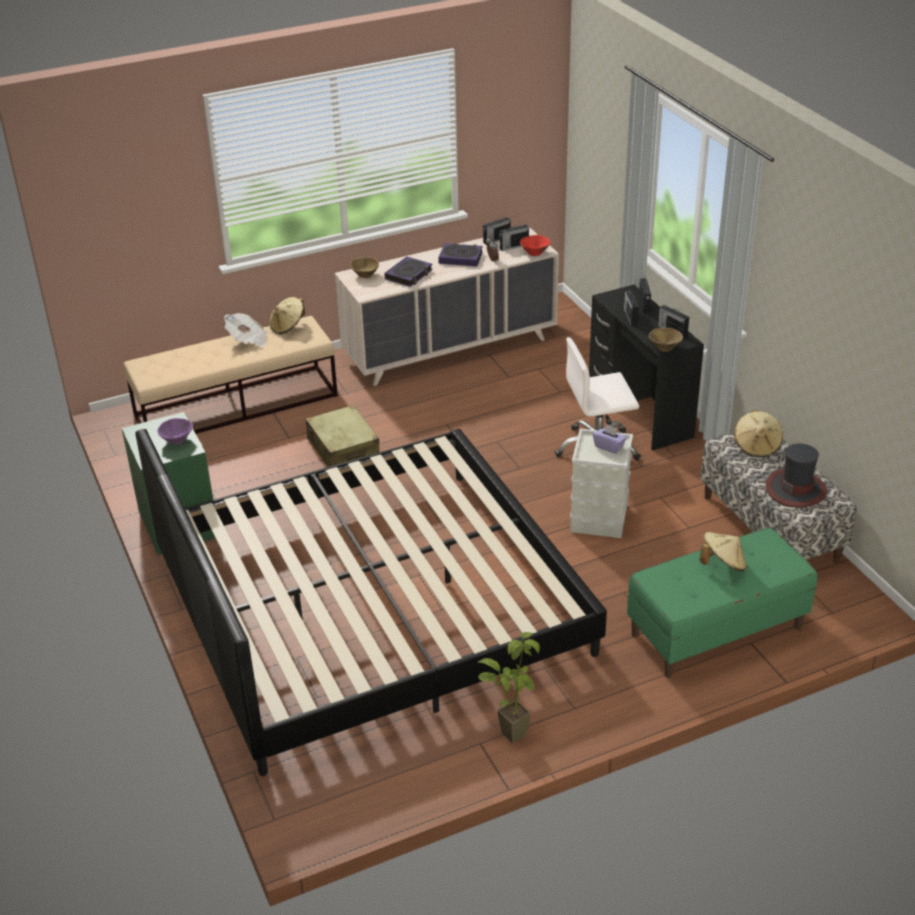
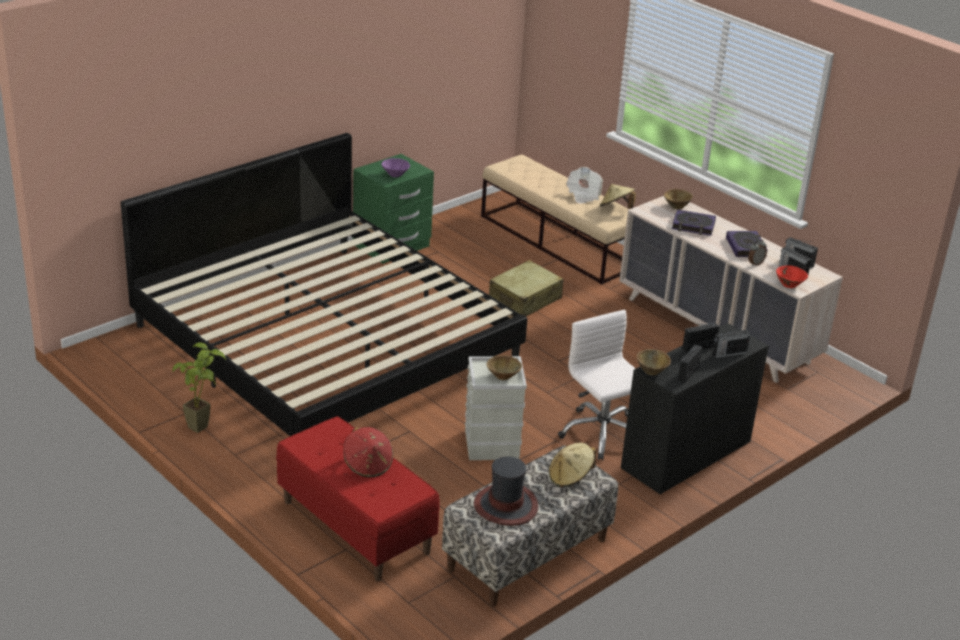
camera: 70 degrees right, 5 degrees down
(609, 446) = (503, 376): purple tissue box -> brown bowl
(716, 631) = (355, 527): green bench -> red bench
(722, 564) = (368, 465): beige hat -> red hat

